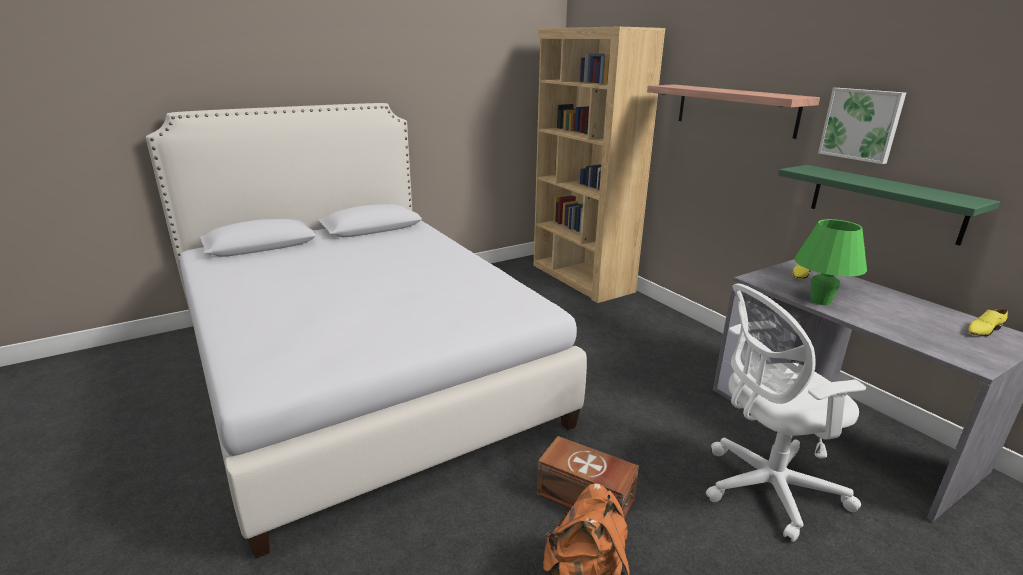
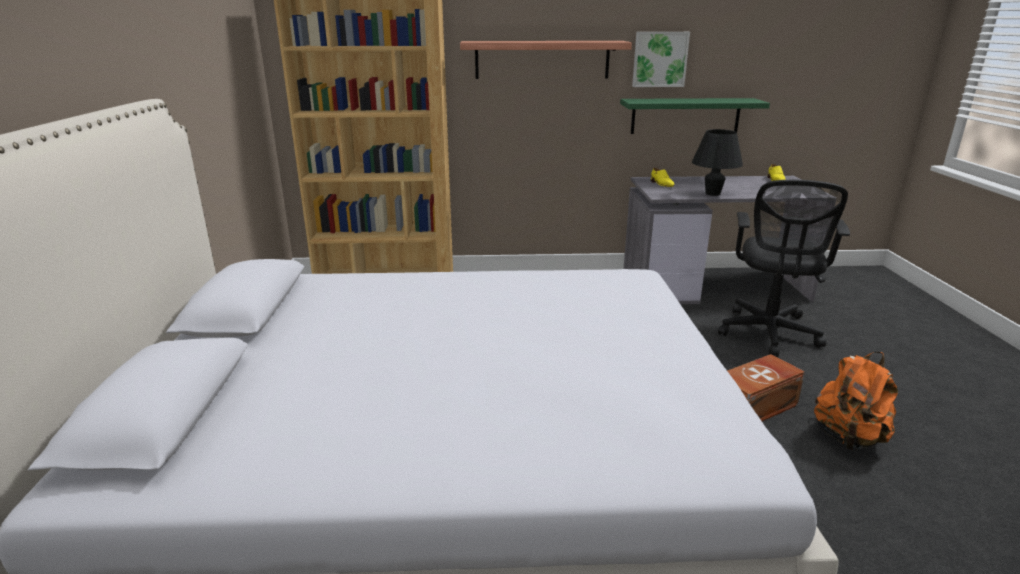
camera: 60 degrees left, 0 degrees up
(765, 489) = (768, 334): white office chair -> black office chair
(820, 301) = (713, 193): green table lamp -> black table lamp

